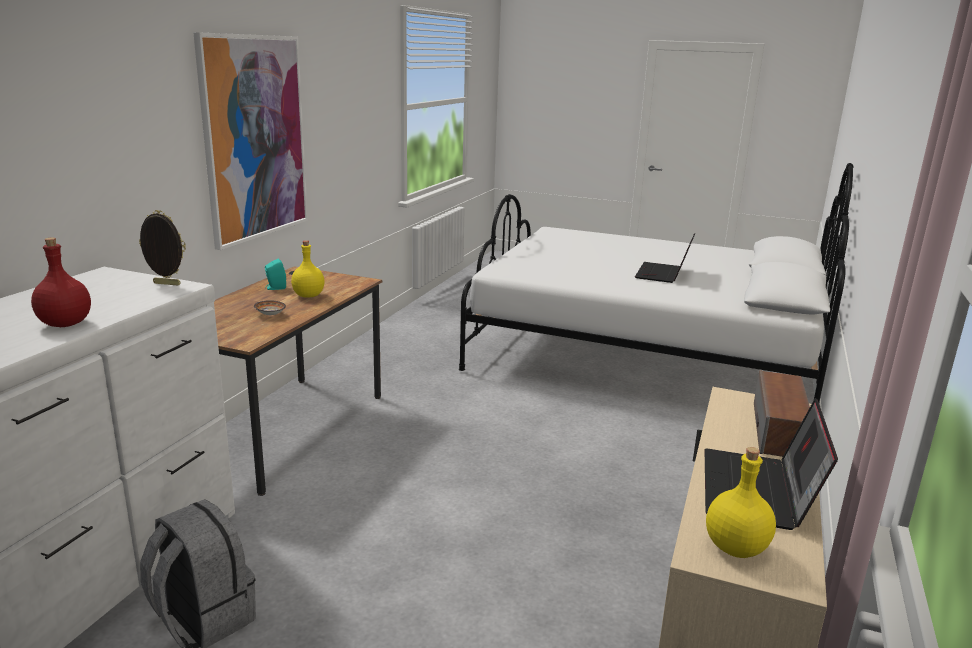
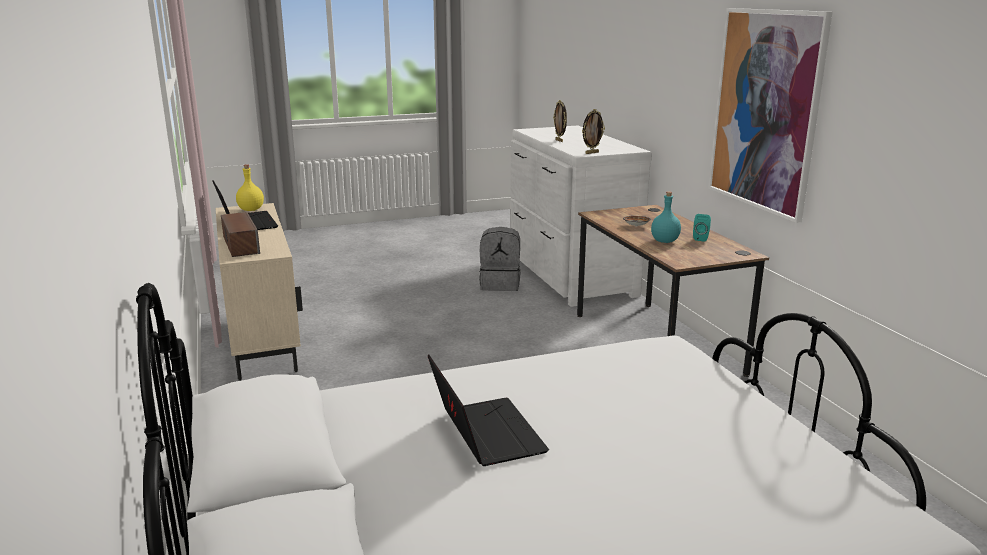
camera: 140 degrees right, 0 degrees up
(65, 324) = (559, 141): red bottle -> picture frame
(308, 295) = (665, 241): yellow bottle -> turquoise bottle

